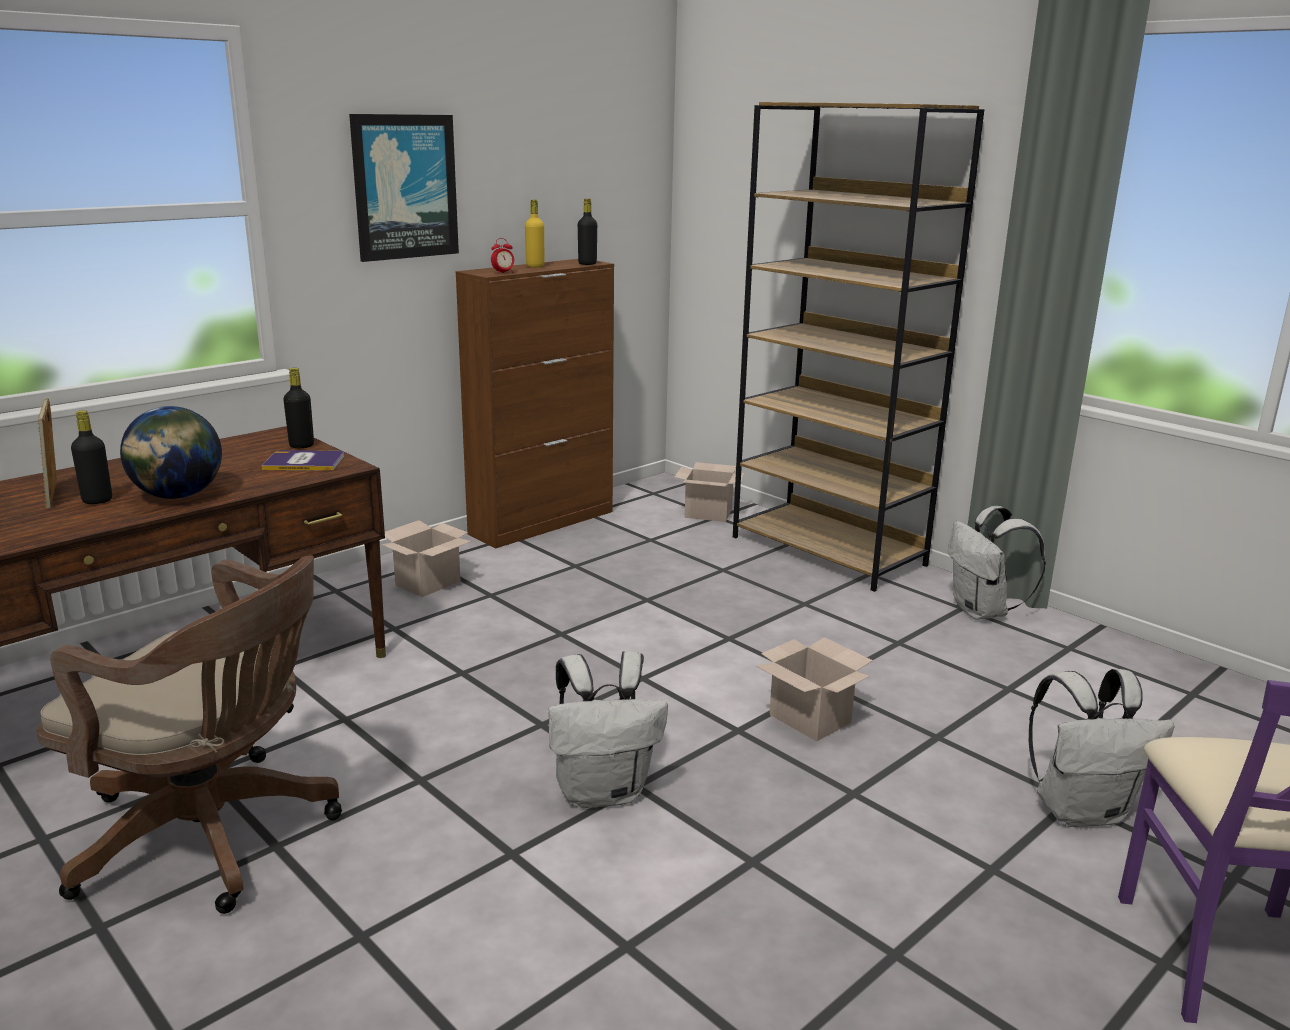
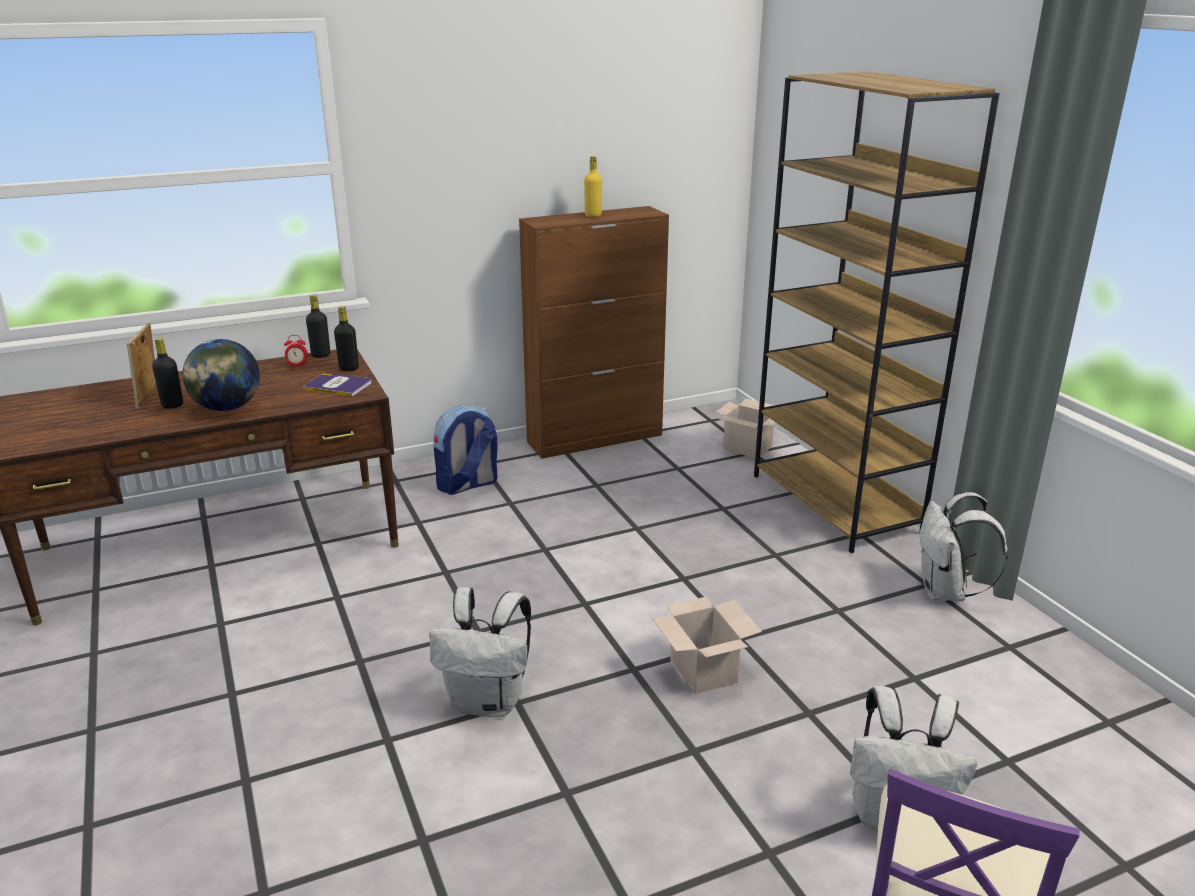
camera: 20 degrees right, 5 degrees up
(215, 837) = (197, 677): brown office chair -> none
(404, 187) = (474, 146): picture -> none
(427, 584) = (467, 485): cardboard box -> backpack
(503, 273) = (555, 223): alarm clock -> alarm clock (297, 366)
(587, 264) = (643, 214): black bottle -> black bottle (321, 355)

